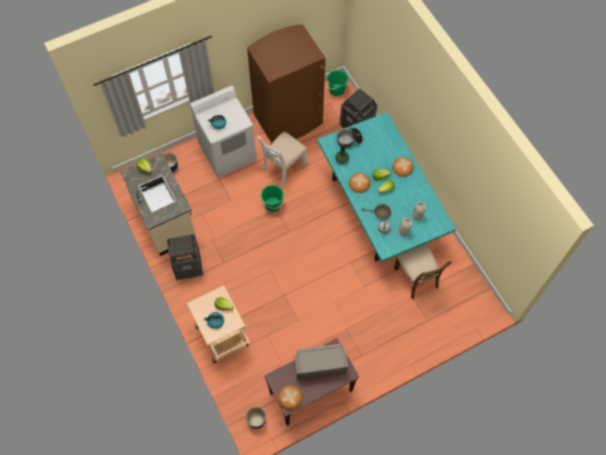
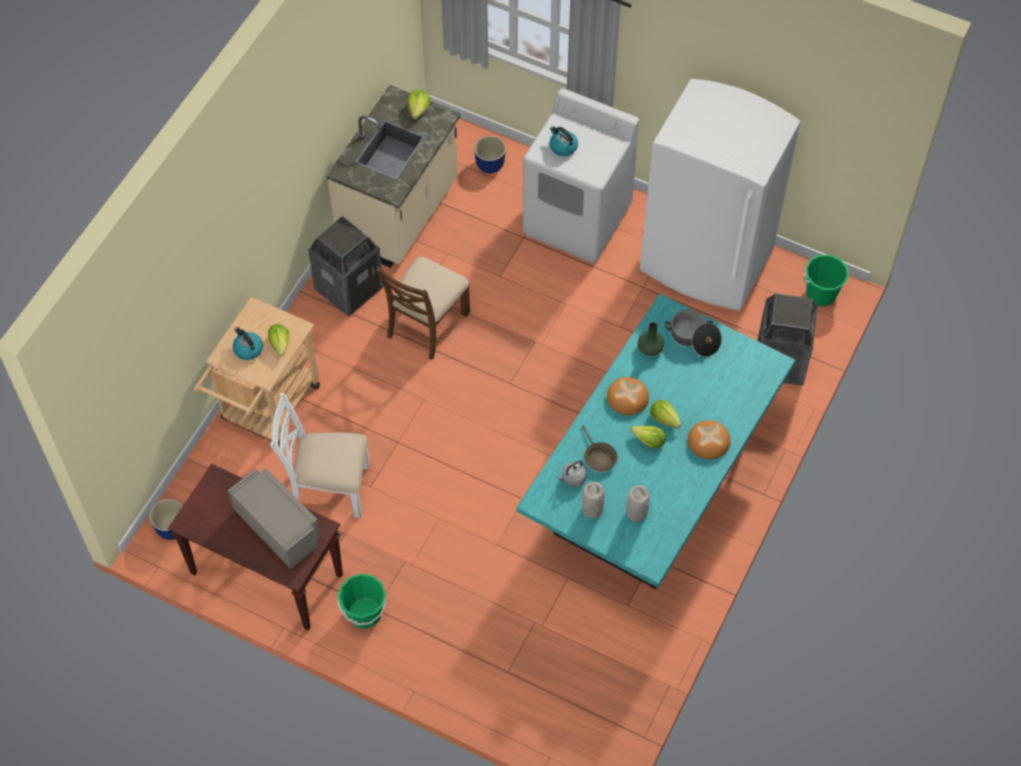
camera: 55 degrees right, 5 degrees down
(273, 204) = (537, 333): green bucket -> green bucket (364, 613)
(283, 166) = (616, 307): white chair -> white chair (328, 487)
(288, 119) = (706, 262): brown fridge -> white fridge
(290, 398) = (199, 518): bread -> none
(416, 278) = (571, 612): brown chair -> brown chair (426, 324)

